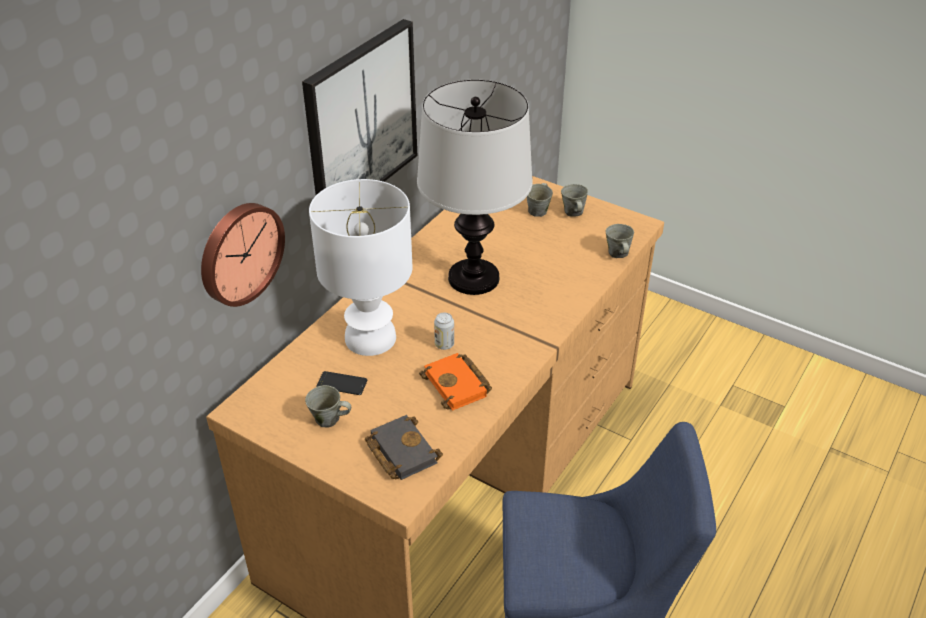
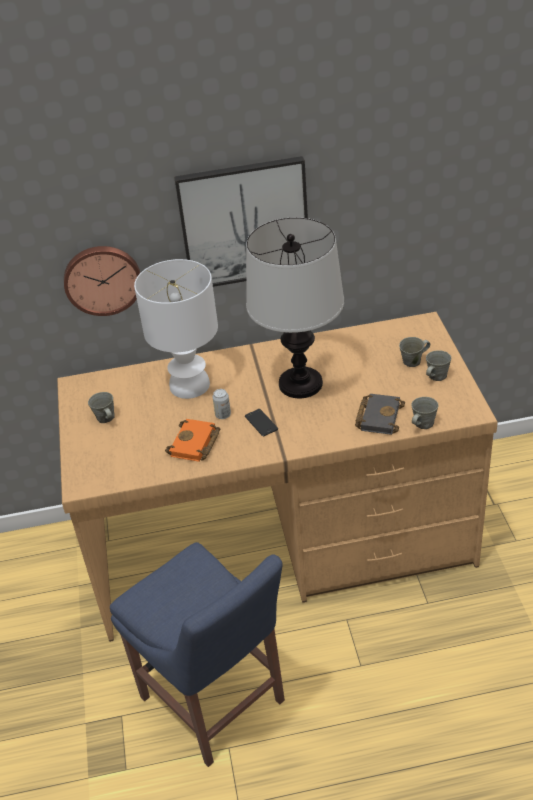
camera: 50 degrees right, 0 degrees up
(342, 384) = (139, 402): phone -> phone (261, 423)
(400, 451) = (114, 460): black book -> black book (378, 416)

